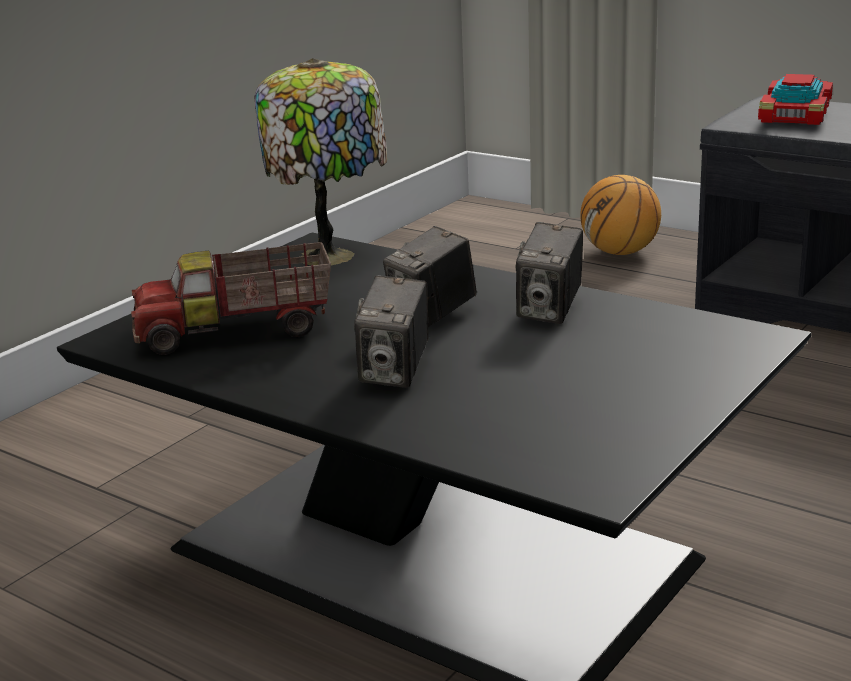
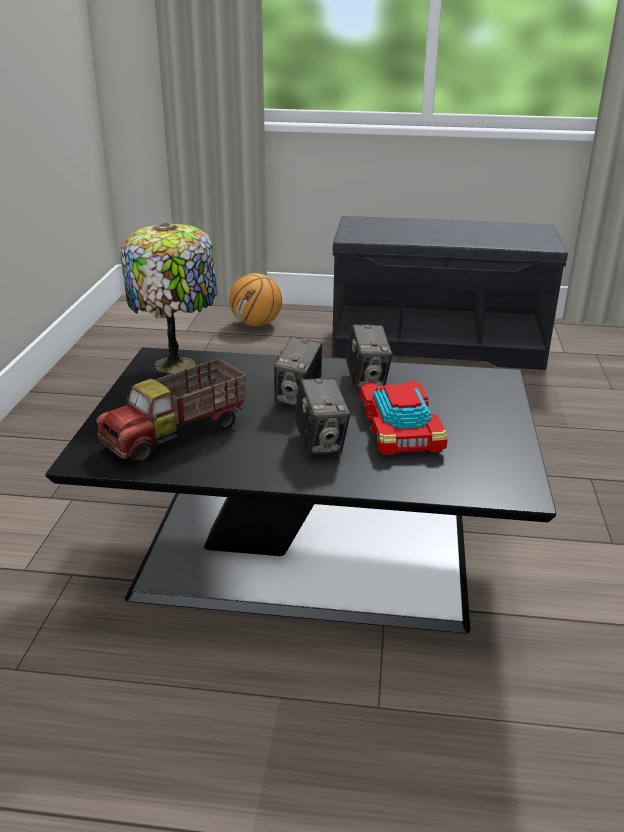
camera: 30 degrees left, 5 degrees up
(796, 113) = (378, 227): toy car -> toy car (401, 427)

